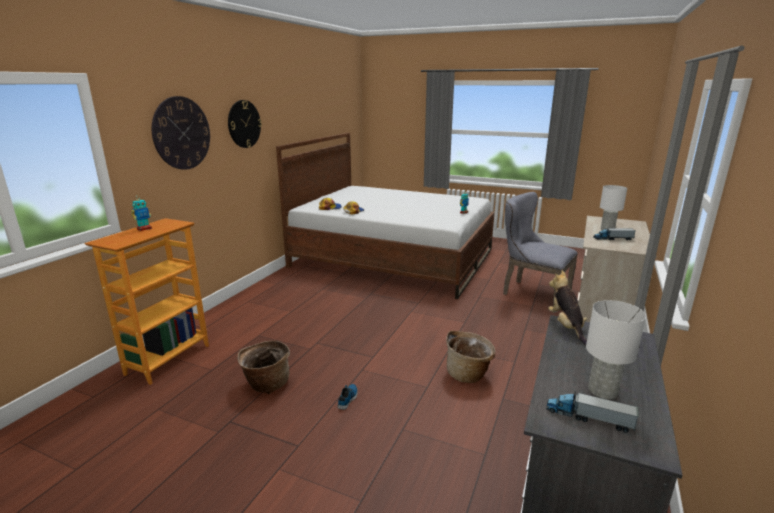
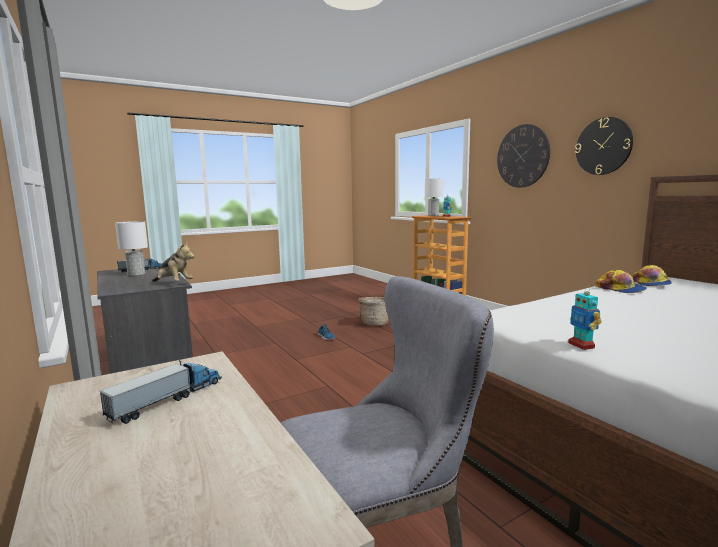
camera: 125 degrees right, 10 degrees down
(468, 374) = (280, 378): basket -> none
(607, 229) = (202, 441): white table lamp -> white table lamp (433, 215)

